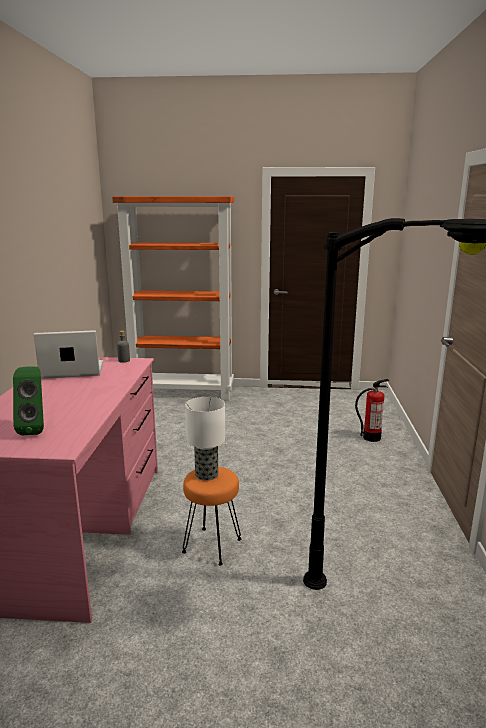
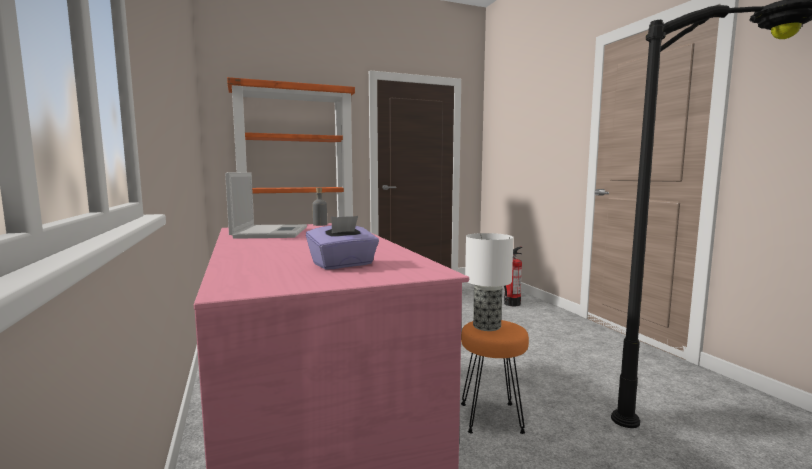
camera: 25 degrees left, 10 degrees down
(35, 429) = (343, 264): green speaker -> purple tissue box
(71, 370) = (271, 232): laptop -> laptop turned 120 degrees clockwise

